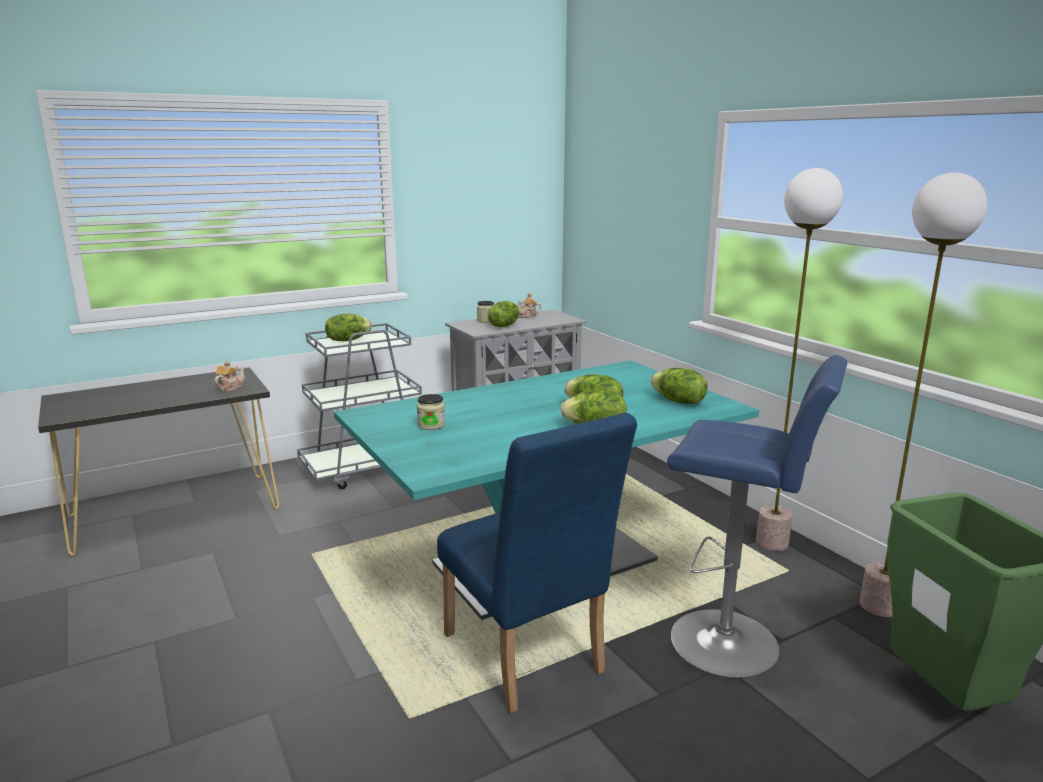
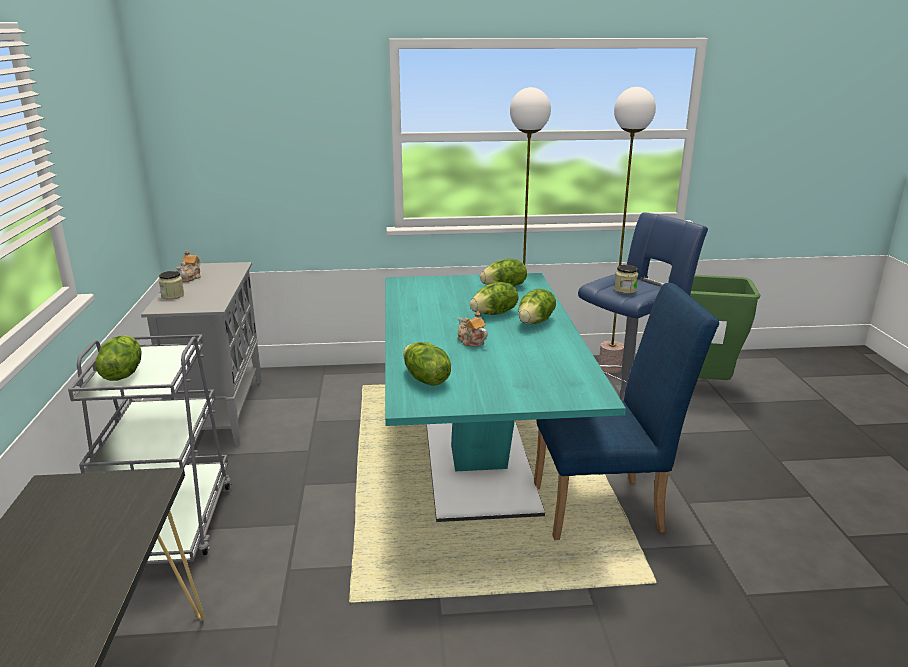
camera: 65 degrees left, 5 degrees up
(231, 388) = (124, 497): teapot -> teapot (471, 341)
(431, 425) = (476, 377): jar -> jar (625, 290)
(504, 325) = (209, 292): lettuce -> lettuce (425, 379)

